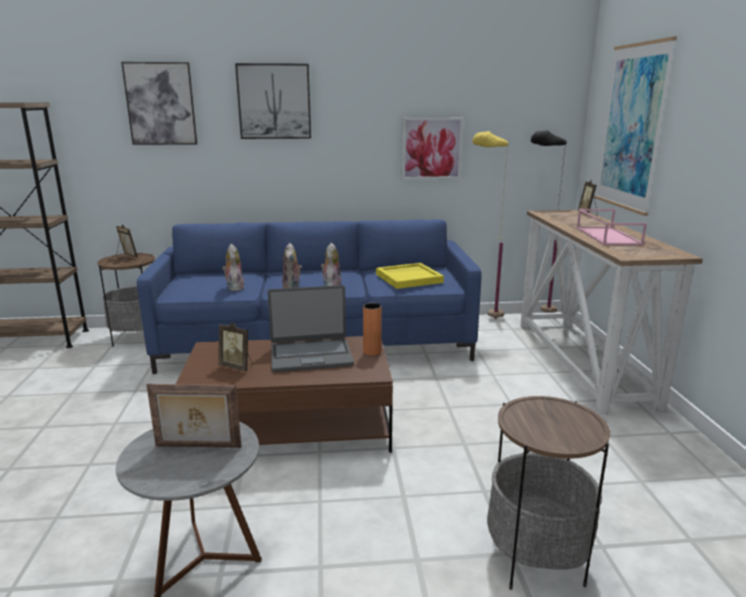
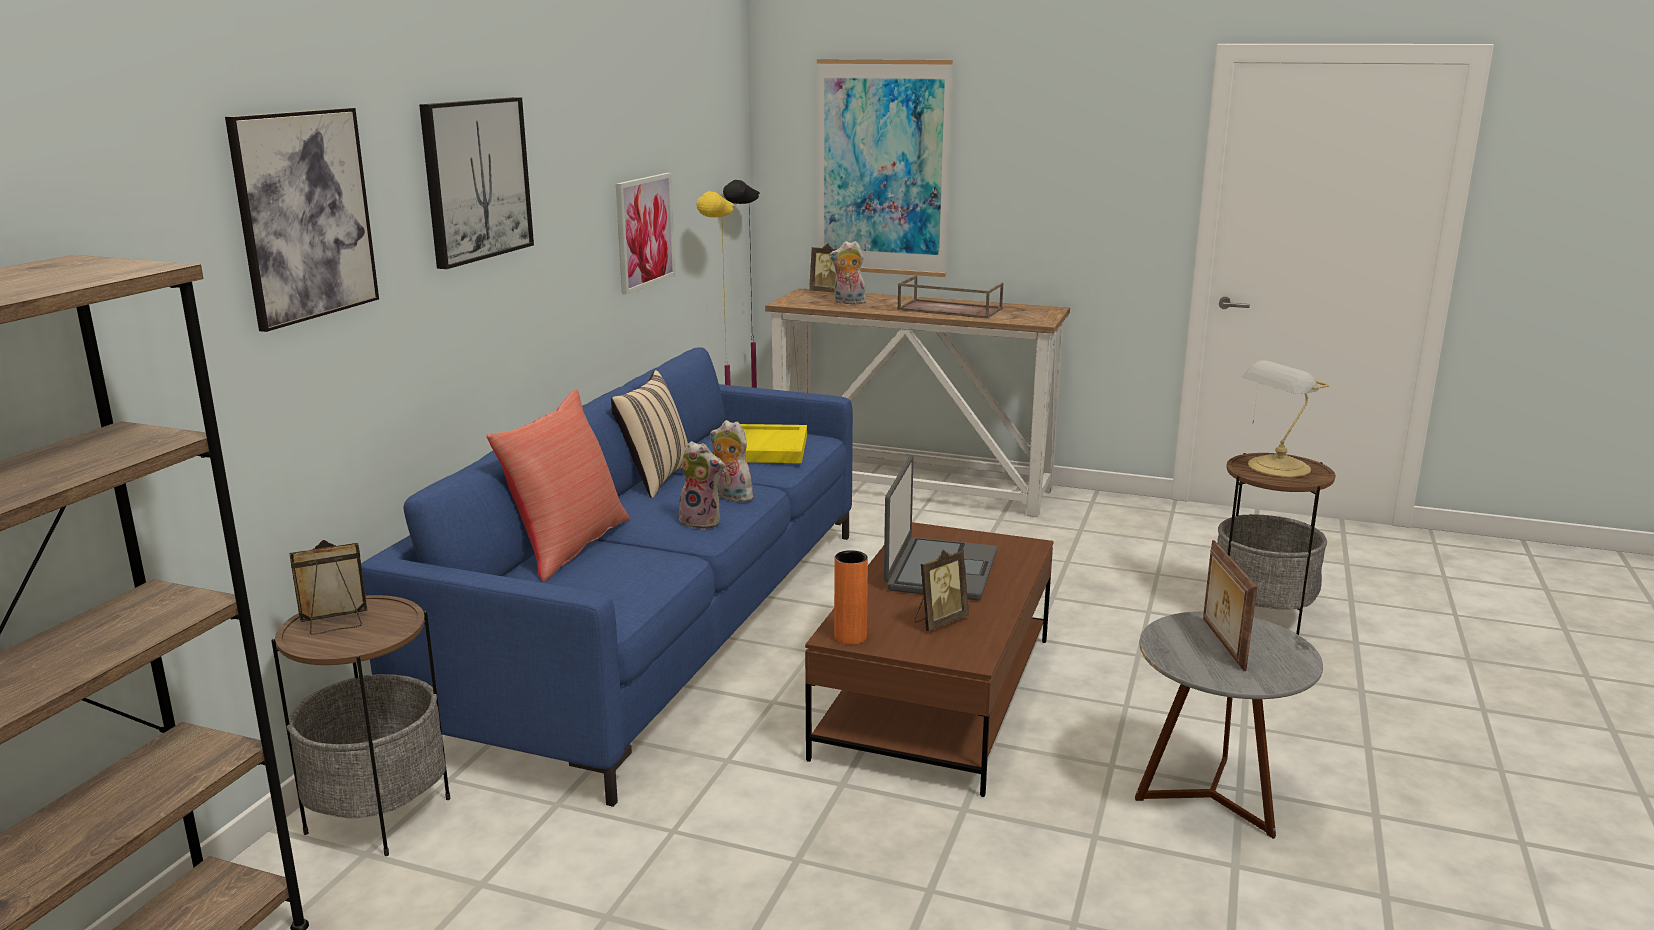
camera: 65 degrees left, 0 degrees up
(198, 447) = (1221, 644): picture frame -> picture frame turned 150 degrees clockwise
(234, 287) = (641, 562): plush toy -> plush toy (848, 302)
(244, 274) = (568, 546): none -> red pillow
(340, 270) = (654, 479): none -> beige pillow
(372, 352) = (957, 535): orange vase -> orange vase (850, 637)
(552, 419) = (1276, 467): none -> table lamp
(606, 236) = (948, 309): pink tray -> brown tray

